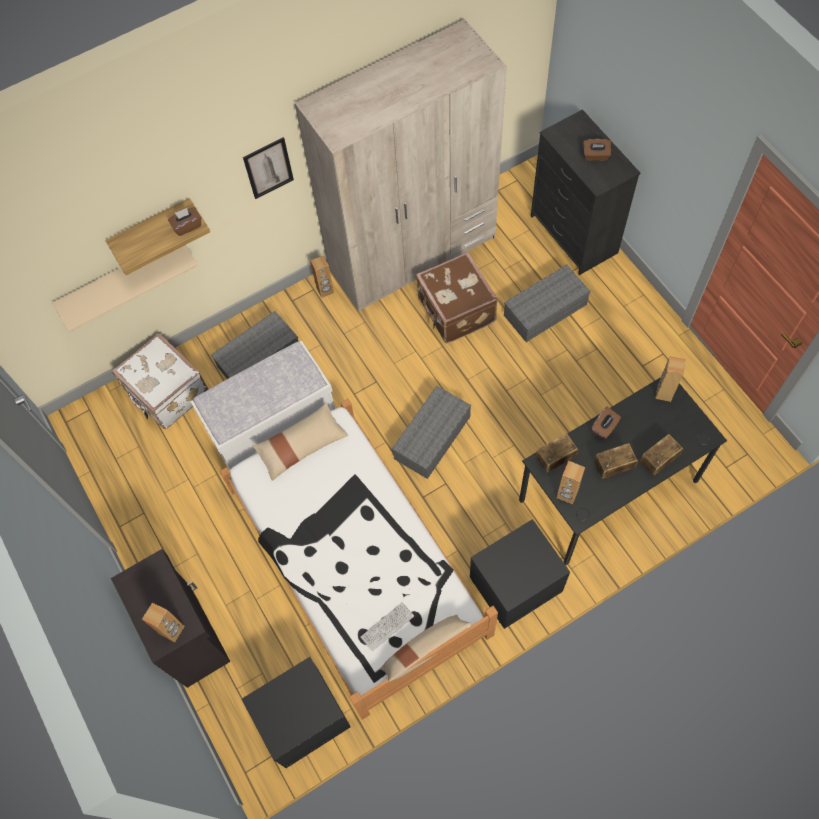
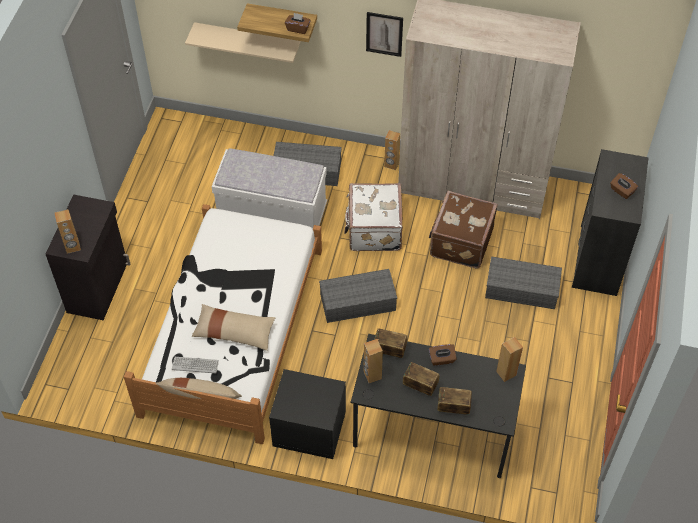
camera: 40 degrees right, 10 degrees down
(167, 393) = (232, 148): white suitcase -> white suitcase (373, 229)
(301, 445) = (263, 228): beige pillow -> beige pillow (234, 332)
(302, 720) = (105, 386): black nightstand -> none

